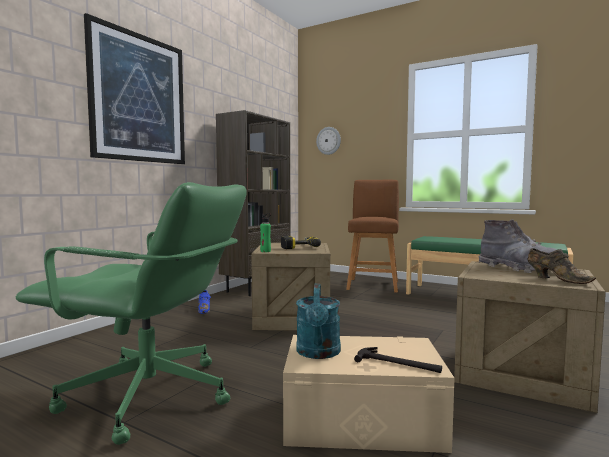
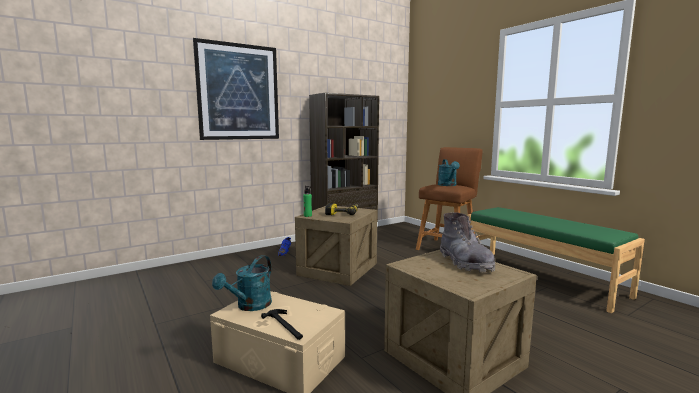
camera: 25 degrees right, 5 degrees up
(150, 397) = (183, 311): green office chair -> none
(328, 140) = (430, 107): wall clock -> none
(376, 216) = (448, 185): none -> turquoise watering can
(556, 279) = (464, 281): brown shoe -> none

